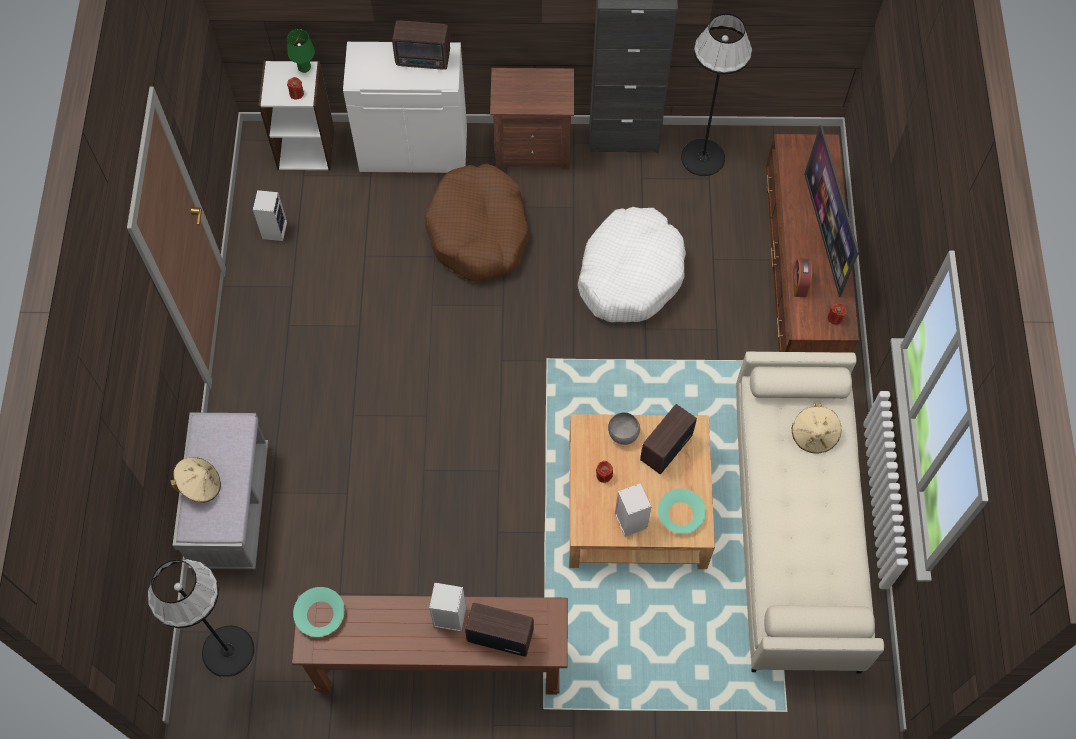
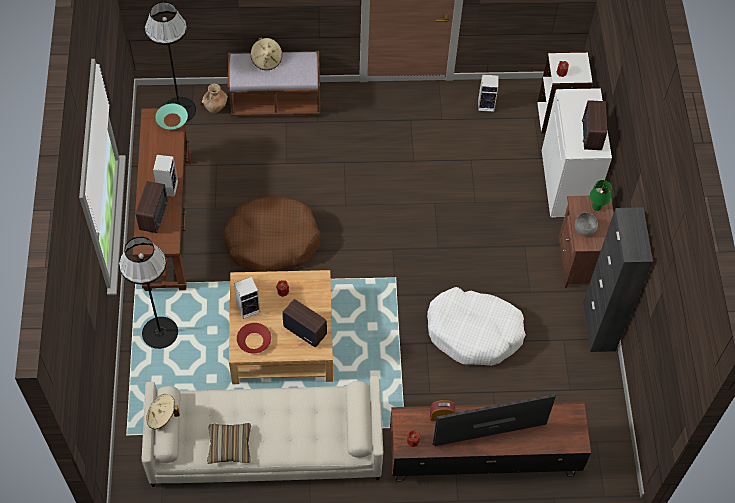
camera: 85 degrees right, 5 degrees down
(228, 595) = (215, 106): none -> brown vase
(231, 506) = (275, 101): grey bench -> brown bench
(304, 68) = (585, 75): green table lamp -> green table lamp (597, 207)
(479, 232) = (499, 230): brown dog bed -> brown dog bed (272, 241)
(622, 434) = (315, 303): grey bowl -> grey bowl (584, 229)
(681, 514) = (254, 340): turquoise bowl -> red bowl
(703, 157) = (590, 385): black floor lamp -> black floor lamp (160, 333)
(814, 435) = (318, 432): beige hat -> beige hat (162, 416)
(838, 545) = (230, 446): none -> pillow

